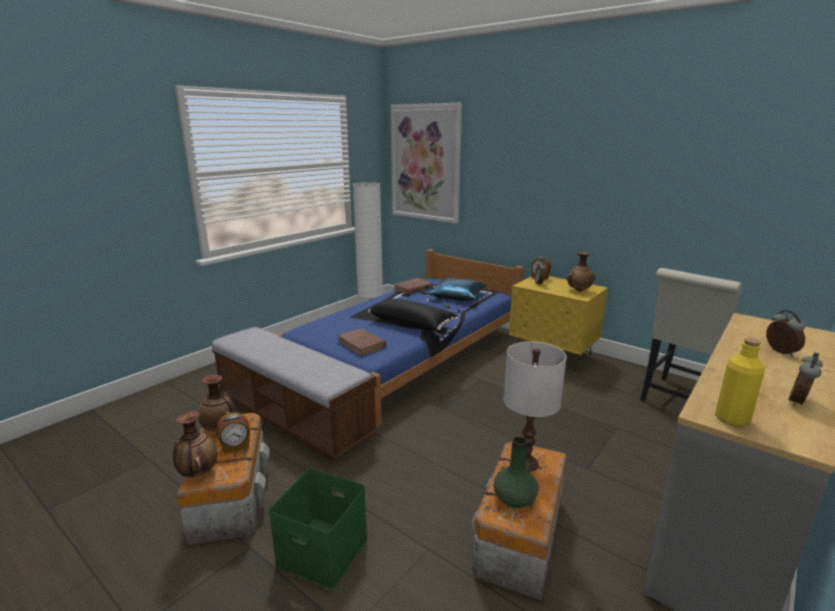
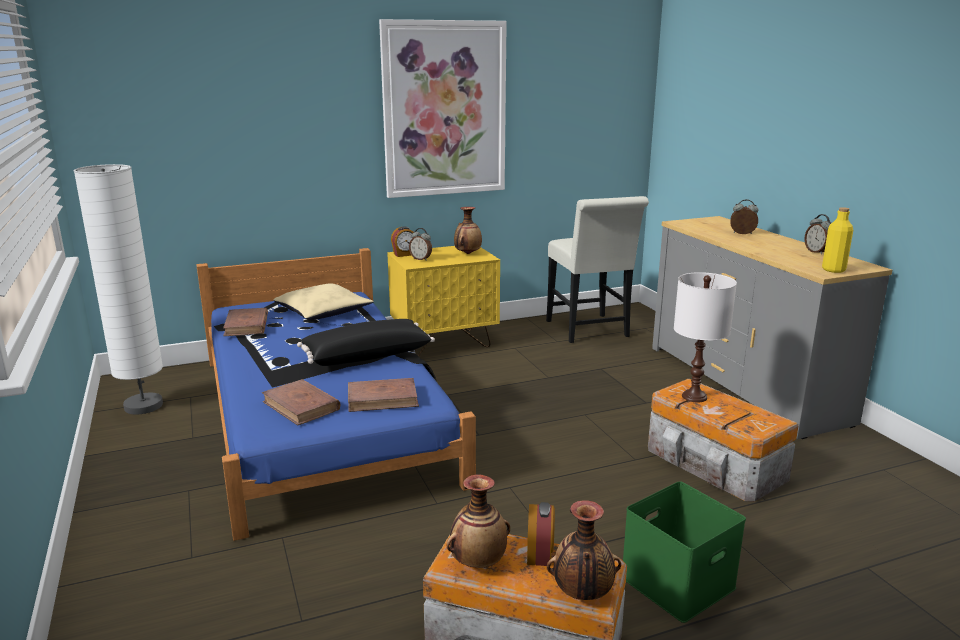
camera: 60 degrees left, 0 degrees up
(293, 417) = (377, 547): bench -> none
(333, 329) = (301, 406): none -> brown book
(425, 163) = (159, 121): picture -> picture (444, 109)
(458, 296) = (323, 312): blue pillow -> beige pillow
(514, 499) = (741, 417): green vase -> none

